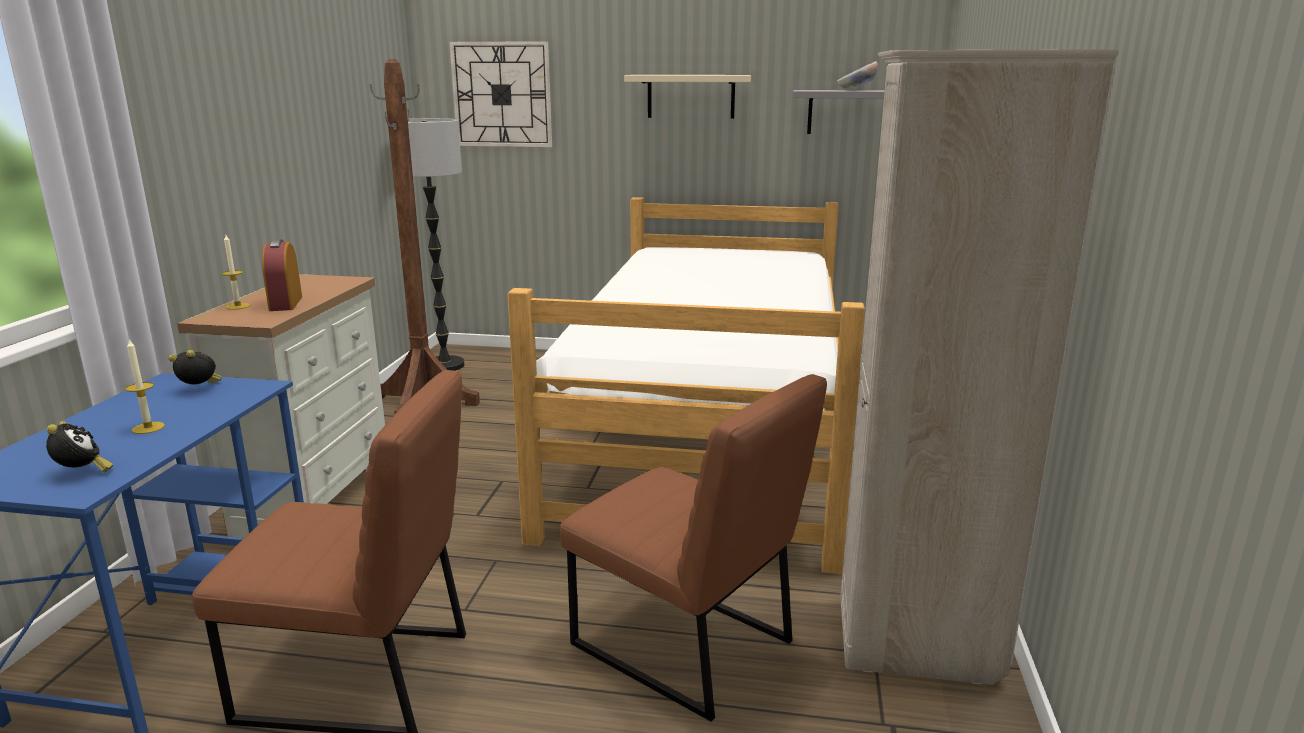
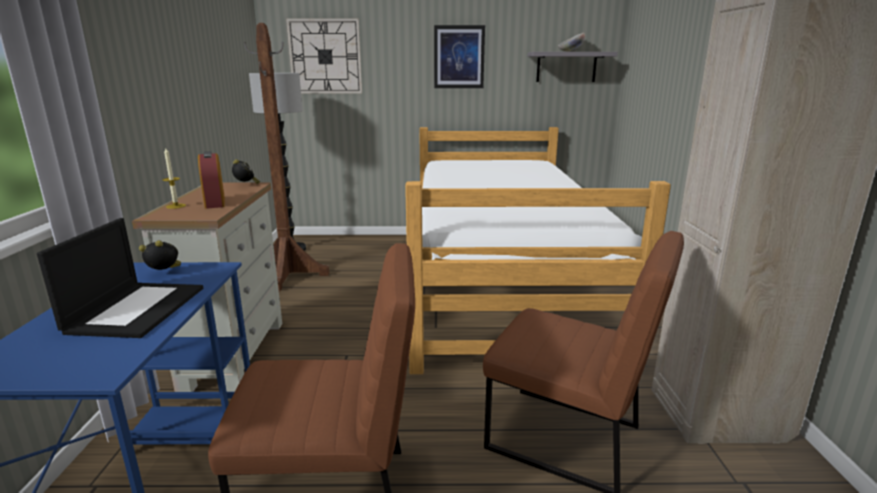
camera: 10 degrees left, 0 degrees up
(82, 473) = (95, 354): alarm clock -> alarm clock (246, 185)
(148, 428) = (137, 309): candle -> laptop
(691, 96) = (459, 57): beige shelf -> picture

